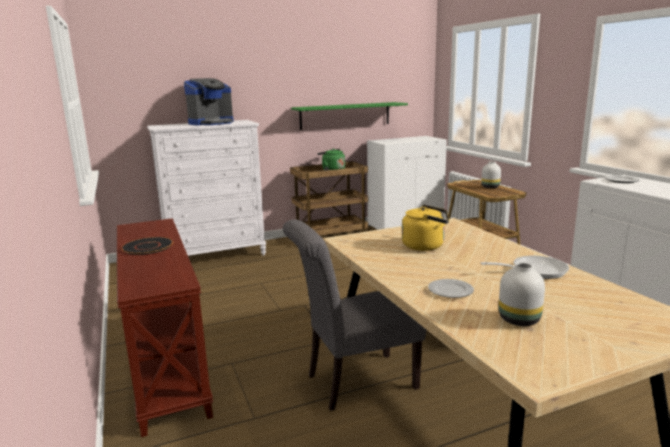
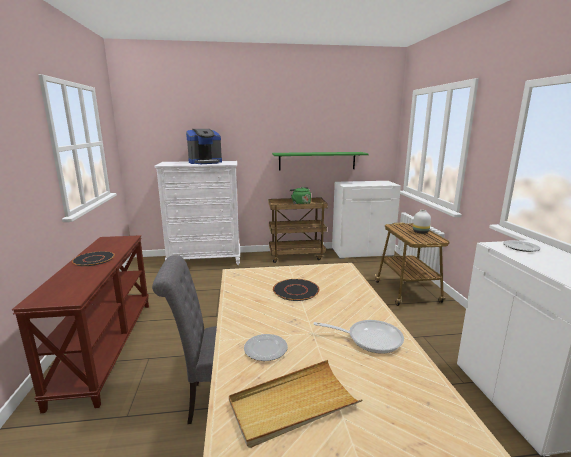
camera: 15 degrees right, 0 degrees up
(425, 246) = (296, 290): yellow kettle -> black plate
(517, 320) = (293, 404): white vase -> beige tray

